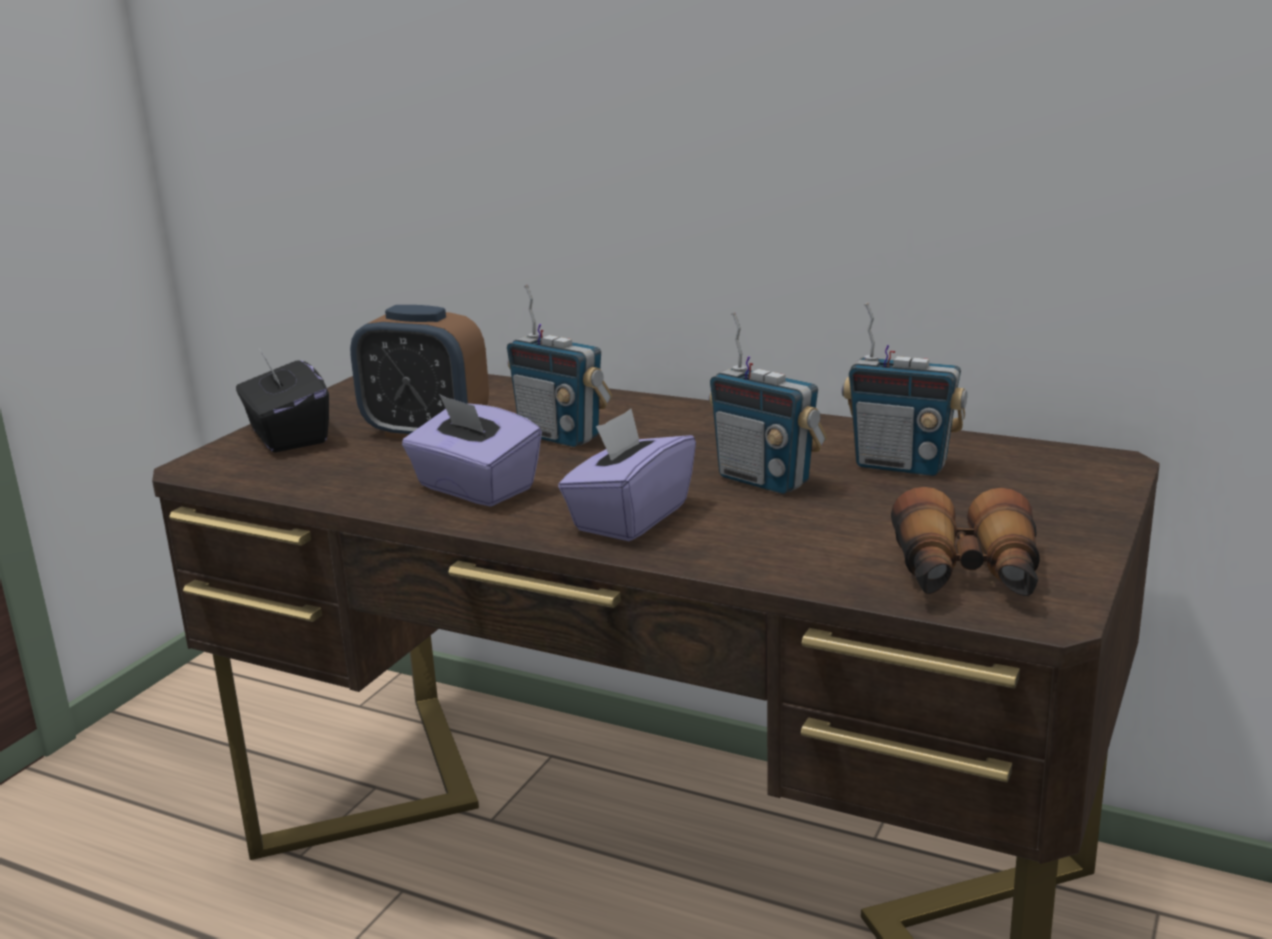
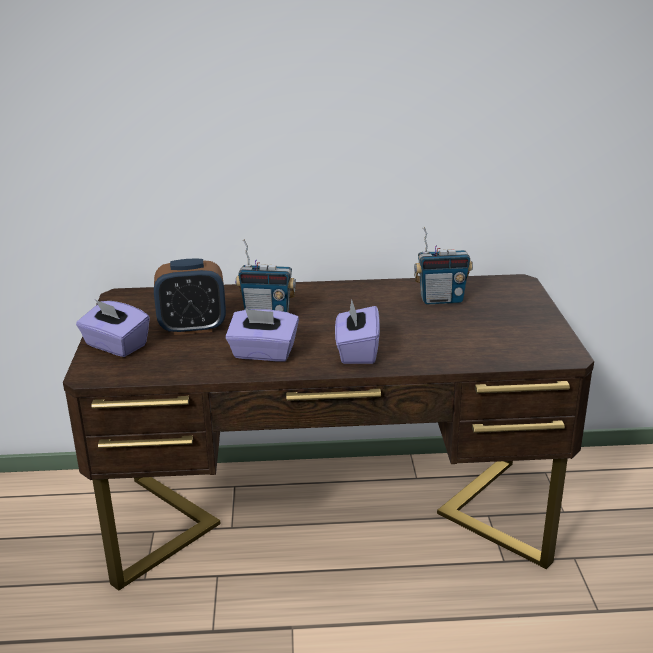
camera: 30 degrees left, 5 degrees up
(287, 436) = (115, 346): black tissue box -> purple tissue box
(764, 480) = (393, 319): radio -> none
(967, 577) = (524, 347): binoculars -> none

